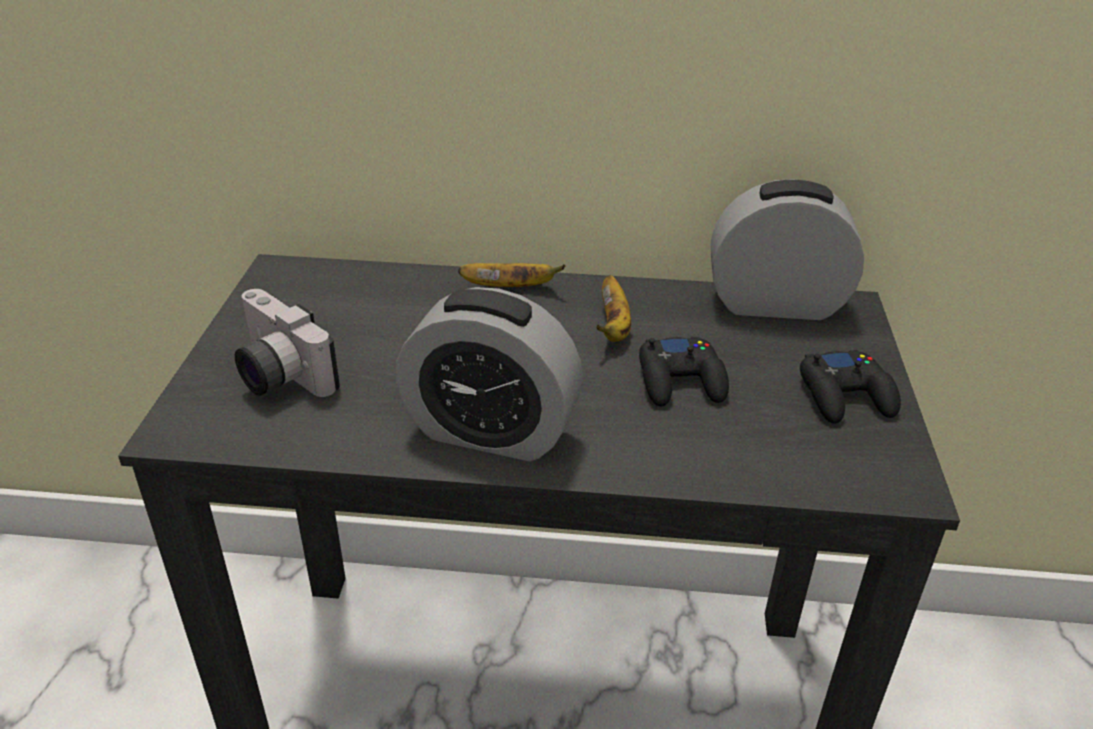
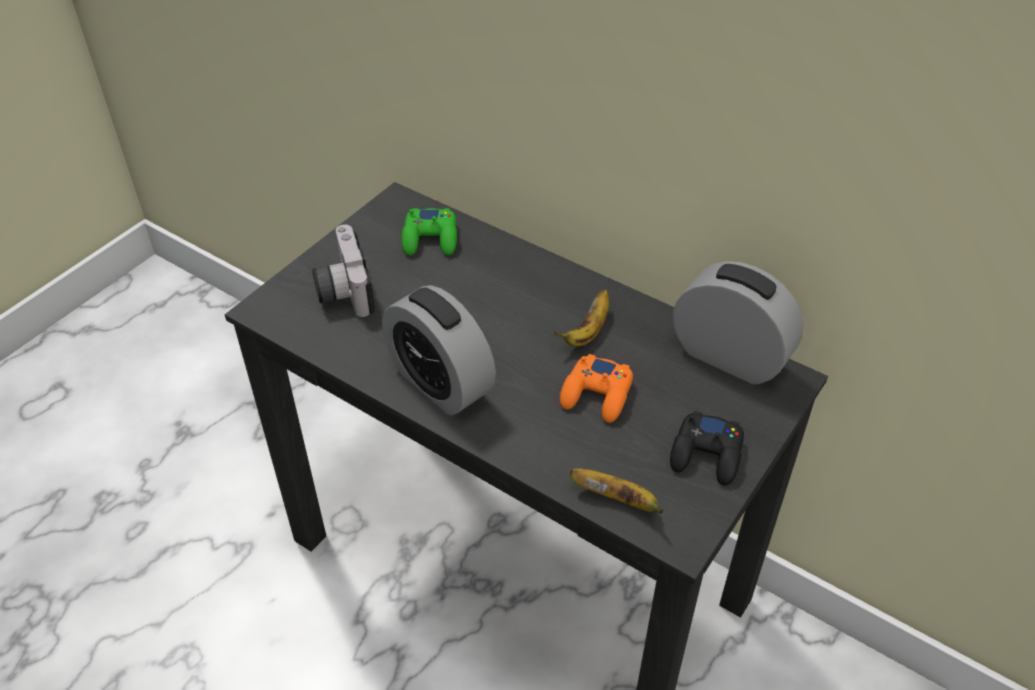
camera: 30 degrees right, 10 degrees up
(352, 294) = (431, 238): none -> green game controller
(511, 288) = (541, 271): banana -> banana (617, 500)
(681, 381) = (597, 395): black game controller -> orange game controller

